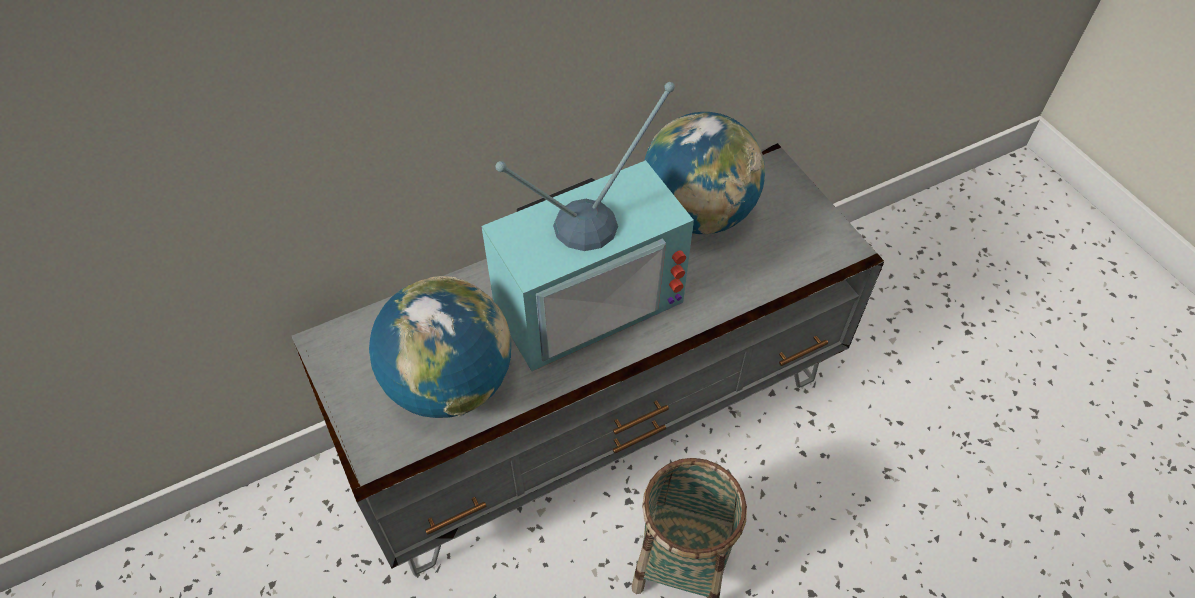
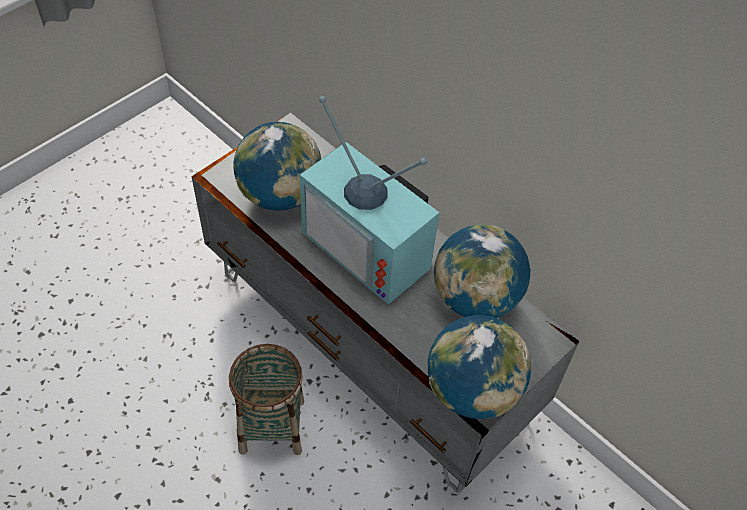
camera: 70 degrees right, 0 degrees up
(824, 253) = (472, 390): none -> globe

